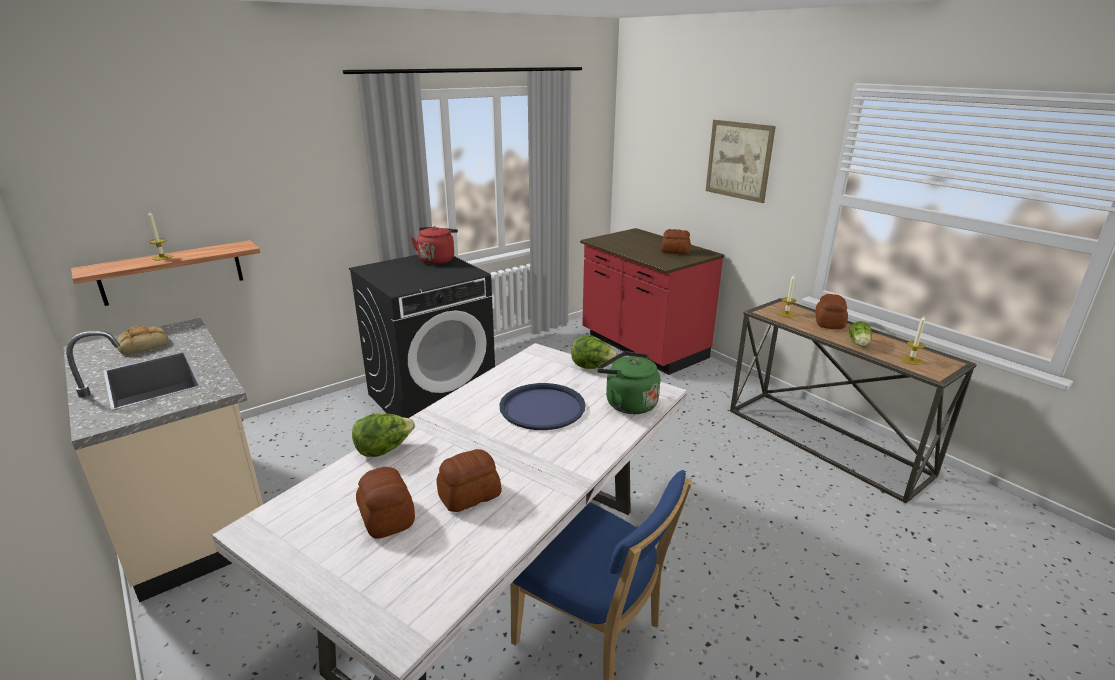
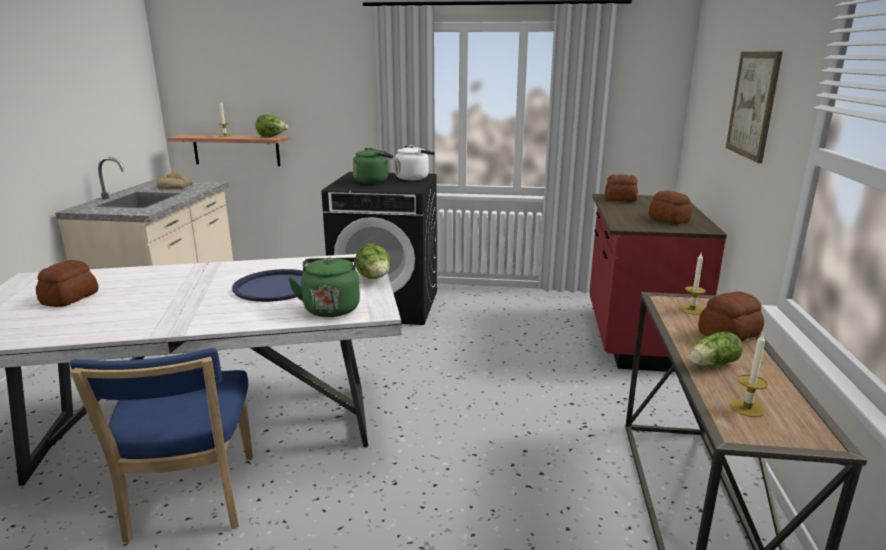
camera: 45 degrees right, 5 degrees down
(384, 450) = (151, 271): lettuce -> lettuce (272, 137)
(412, 273) = (373, 181): none -> green kettle
(437, 260) = (414, 178): red kettle -> white kettle
(468, 495) = (119, 308): bread -> bread (620, 199)

